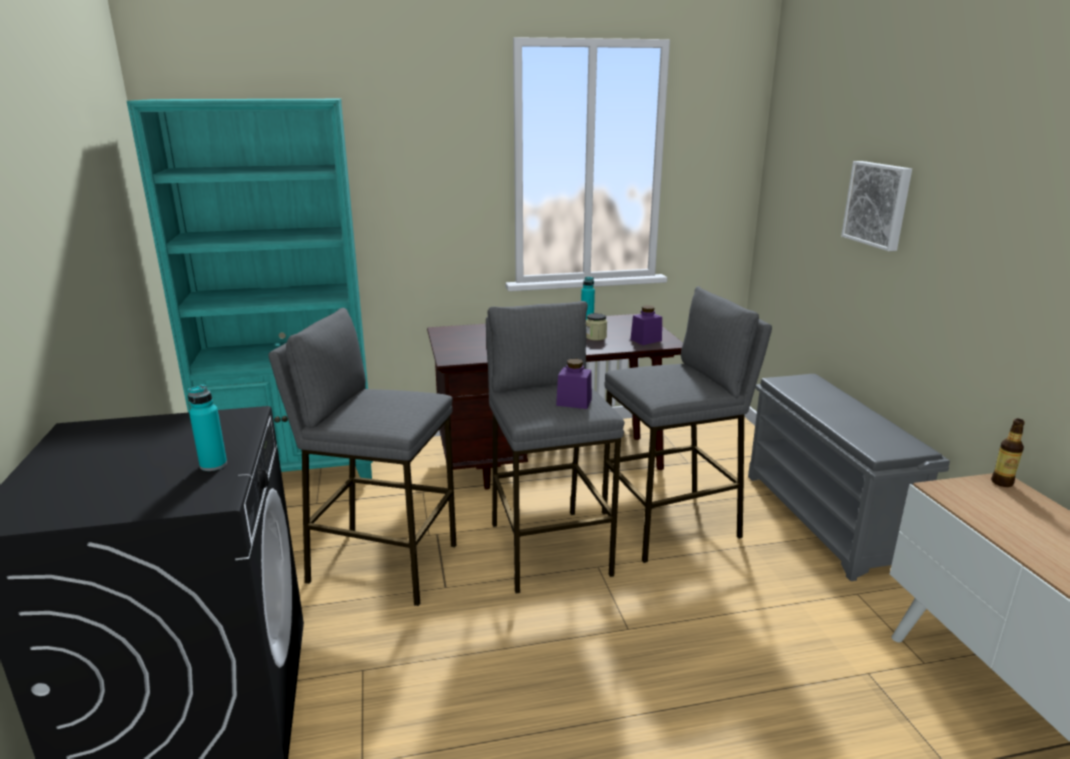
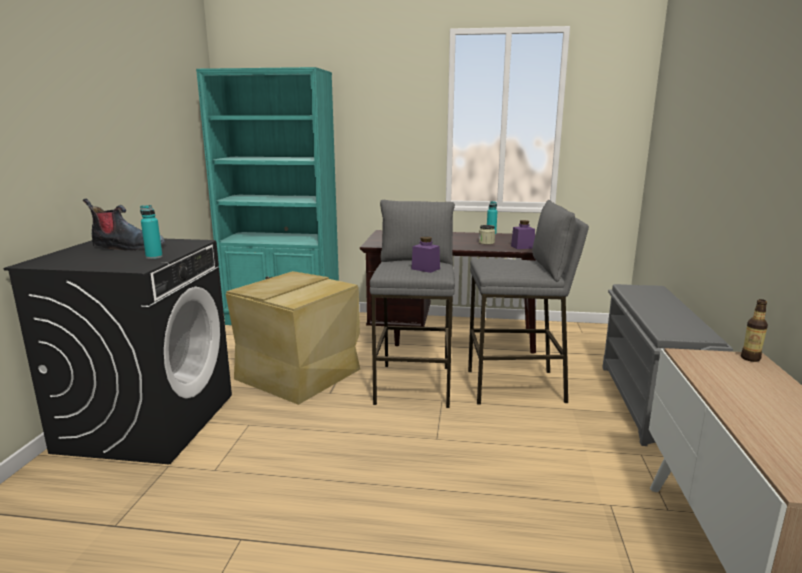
camera: 20 degrees right, 5 degrees down
(136, 446) = (127, 247): none -> boot
(382, 563) = (300, 374): grey stool -> beige storage box
(878, 204) = (707, 138): picture -> none

